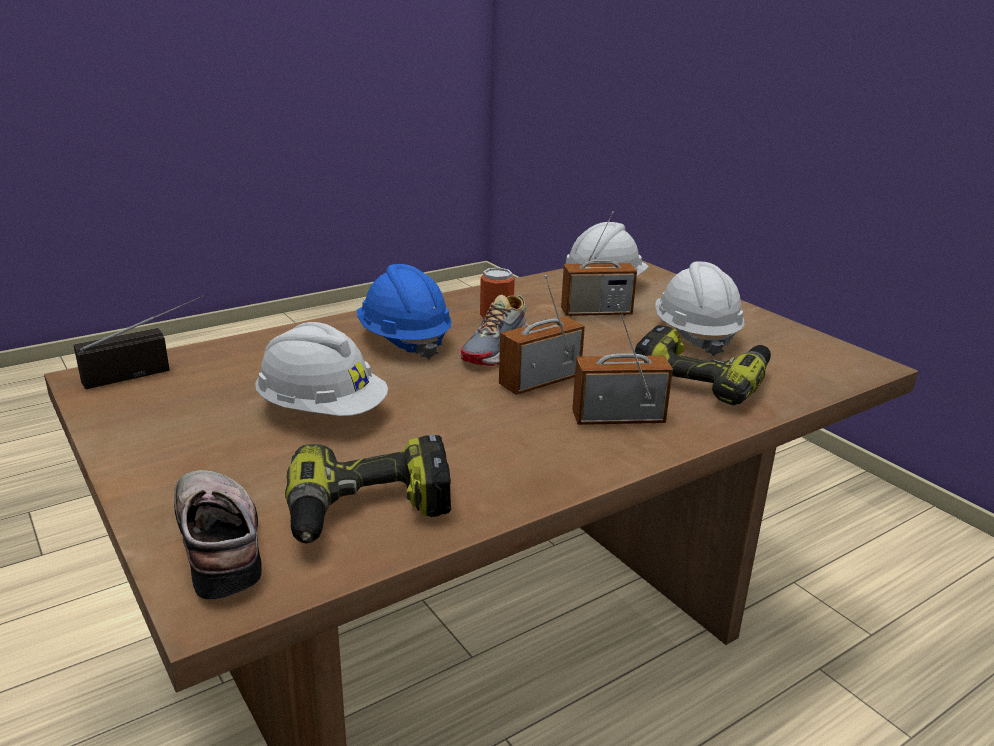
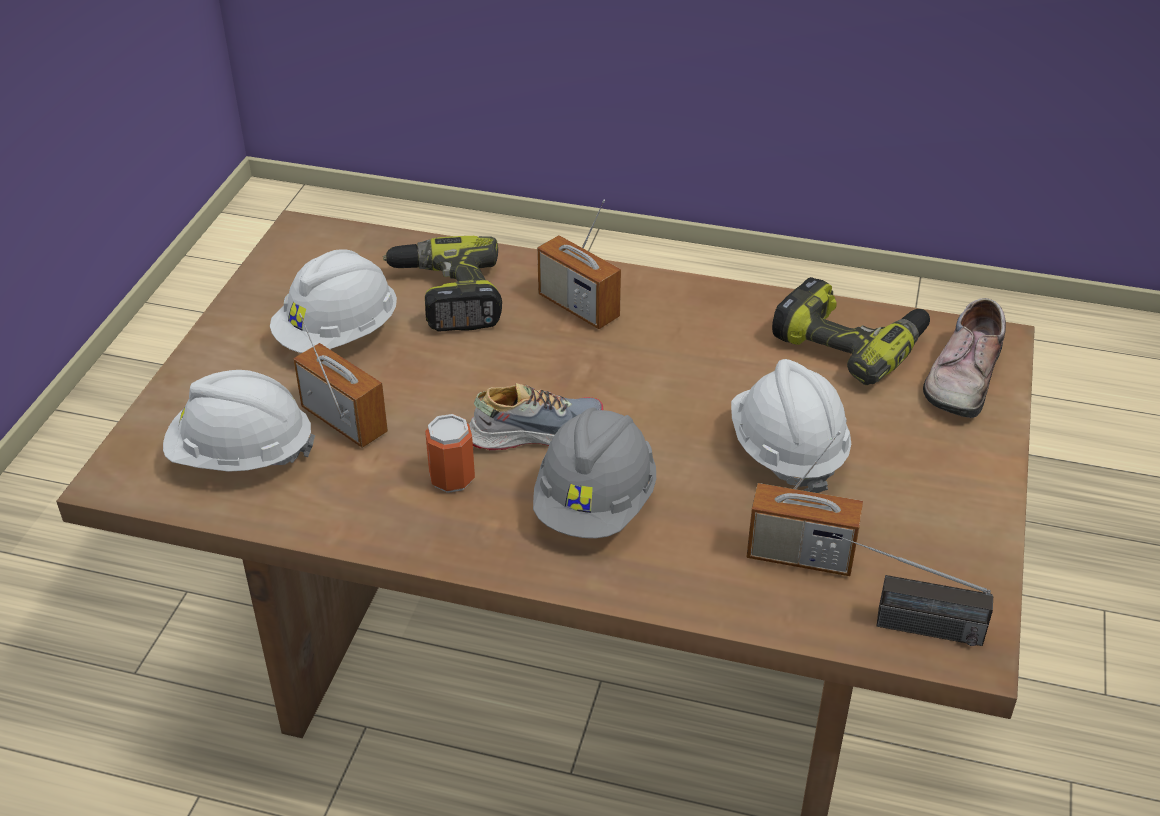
camera: 130 degrees left, 15 degrees up
(404, 340) = (595, 504): blue hard hat -> grey hard hat
(540, 381) = (567, 372): radio -> radio (800, 556)

